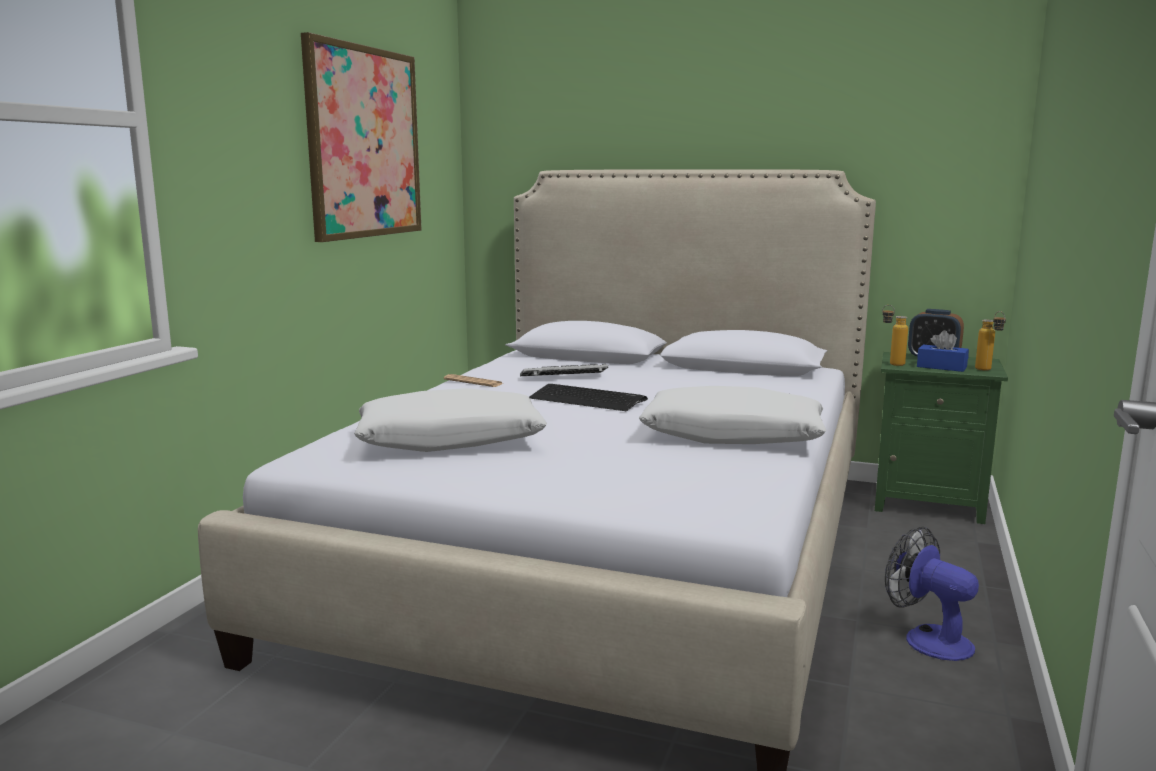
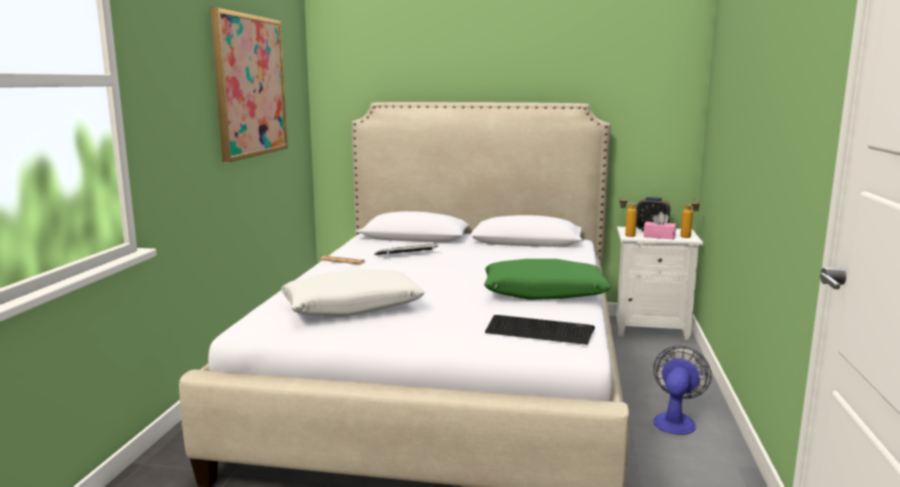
camera: 10 degrees left, 0 degrees up
(587, 399) = (432, 271): keyboard -> keyboard (539, 331)
(732, 435) = (544, 292): white pillow -> green pillow
(927, 503) = (650, 328): green nightstand -> white nightstand
(928, 639) = (675, 420): fan -> fan turned 75 degrees clockwise
(941, 367) = (659, 236): blue tissue box -> pink tissue box

